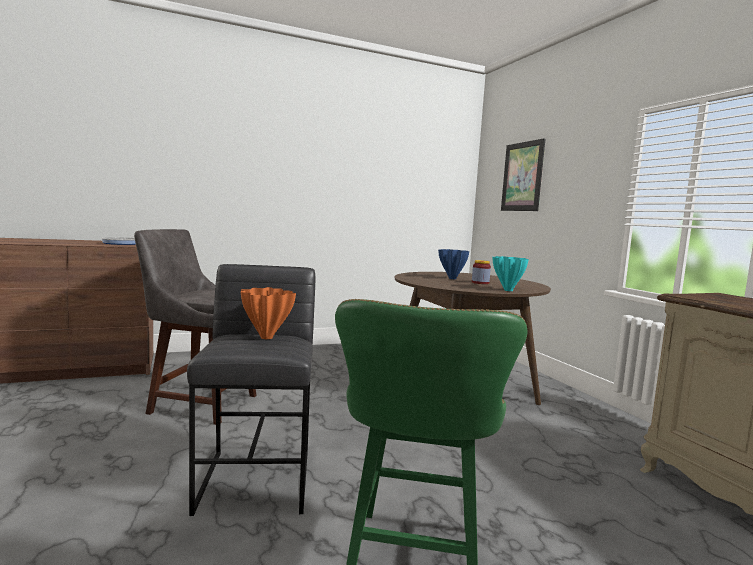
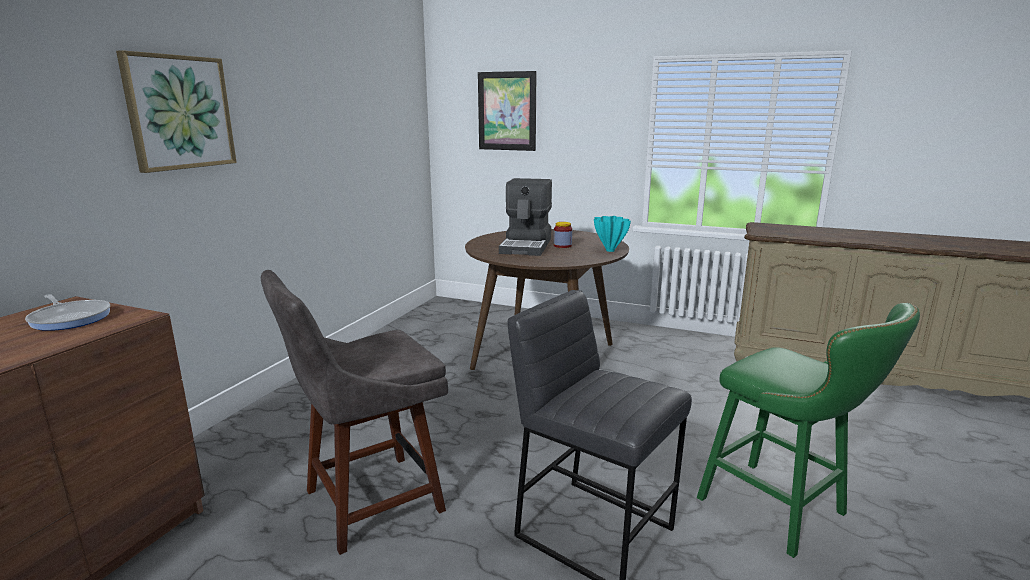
camera: 45 degrees left, 10 degrees up
(238, 156) = (179, 112): none -> picture
(265, 337) = (607, 384): orange vase -> none
(452, 278) = (527, 246): blue vase -> coffee machine

